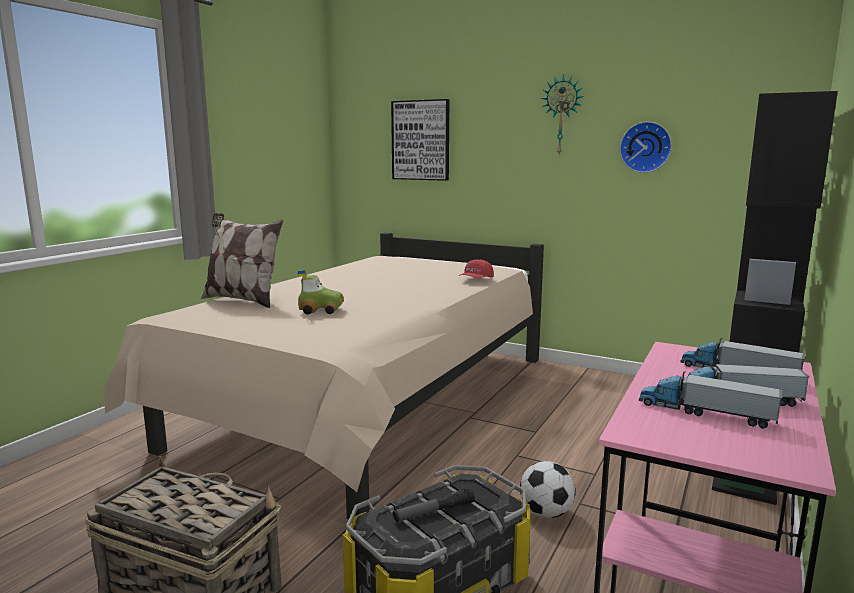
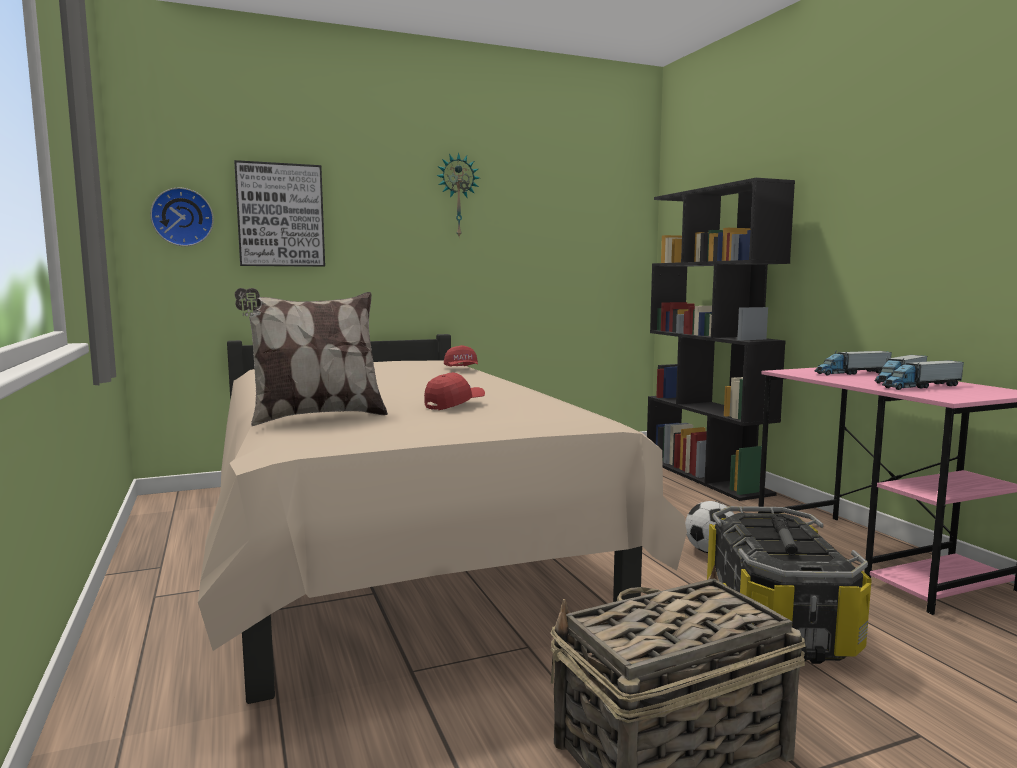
camera: 50 degrees left, 5 degrees down
(321, 310) = (454, 405): toy car -> red cap
(645, 147) = (537, 231): wall clock -> wall clock (182, 217)

